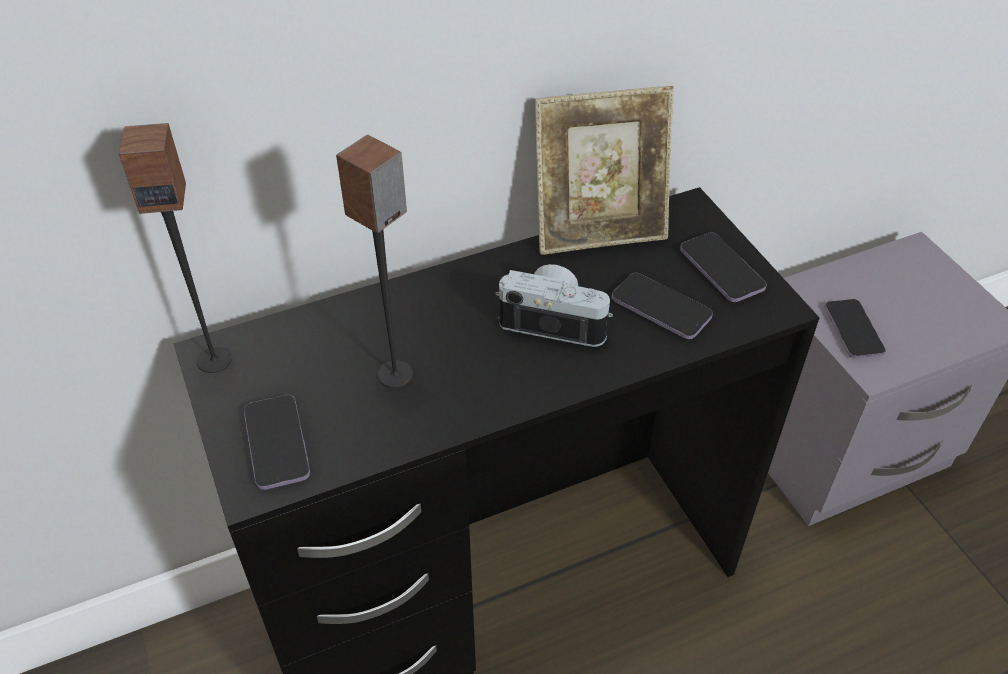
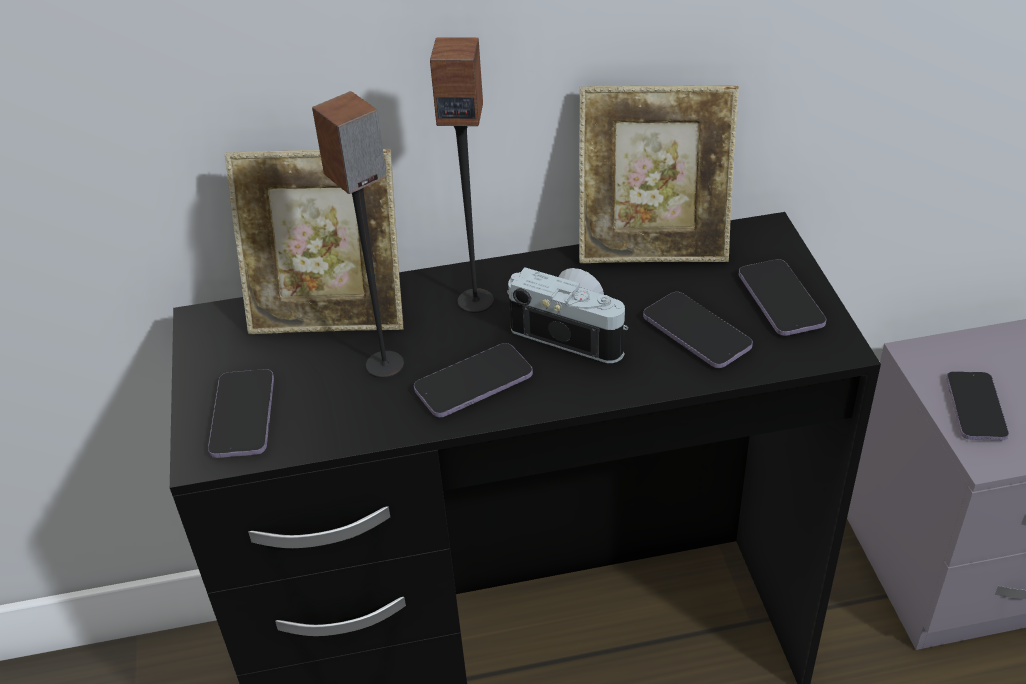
camera: 15 degrees right, 5 degrees down
(214, 359) = (208, 327): speaker -> speaker (476, 300)
(328, 330) = (330, 313): none -> picture frame
(482, 382) = (474, 383): none -> phone

